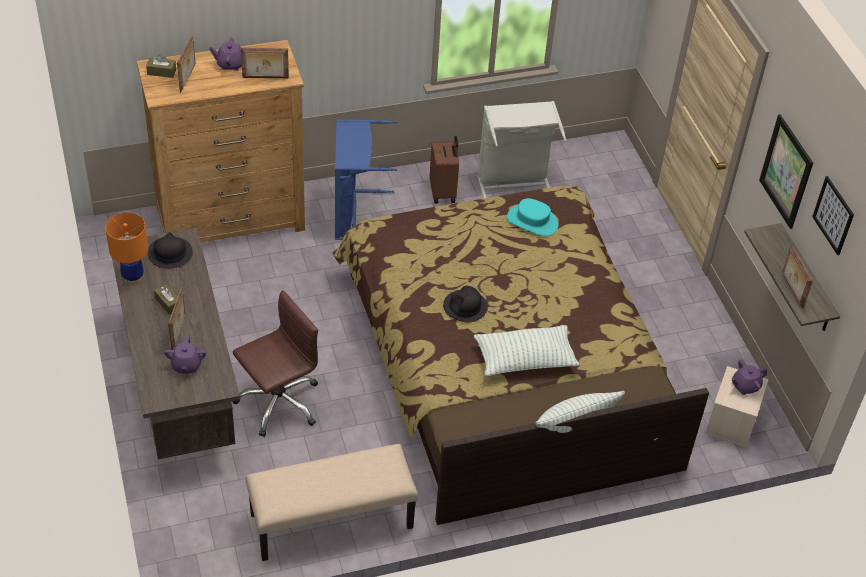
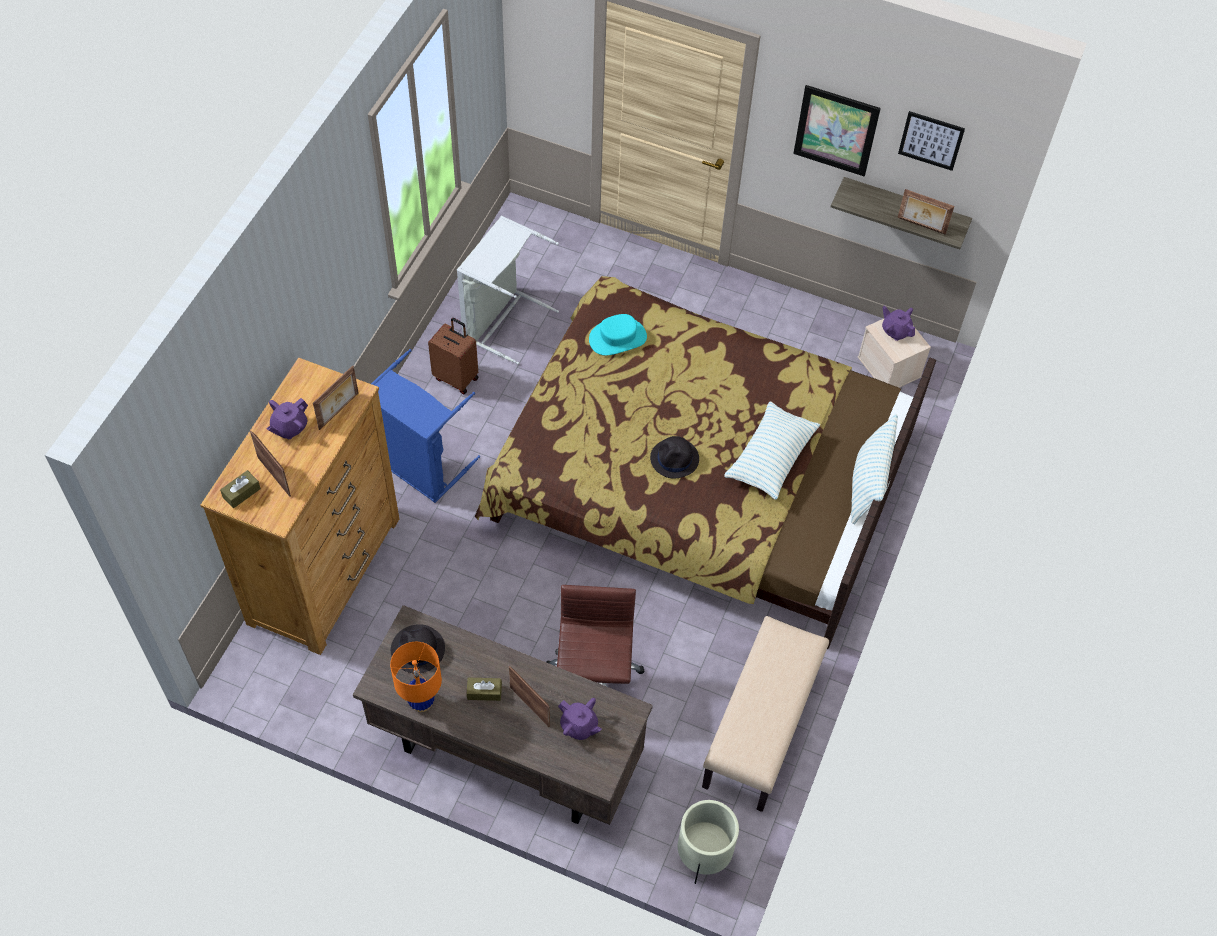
camera: 50 degrees left, 10 degrees up
(196, 546) = (703, 857): none -> beige planter
(745, 386) = (895, 331): purple teapot -> purple teapot turned 120 degrees clockwise

